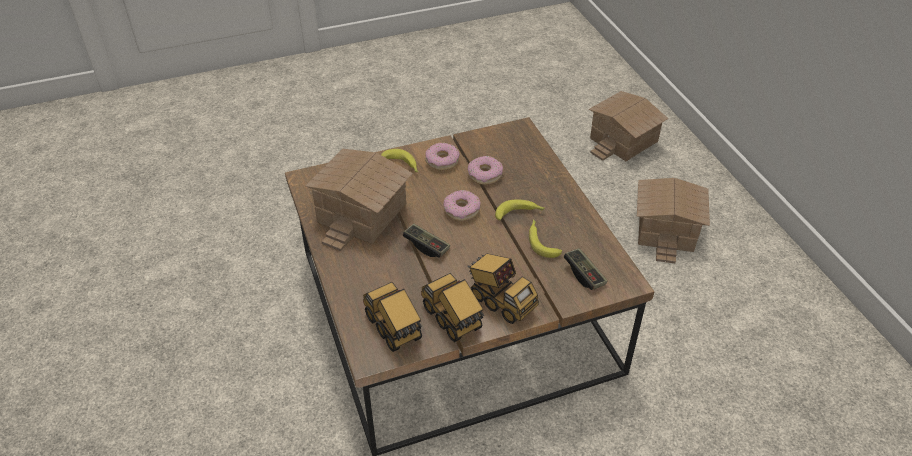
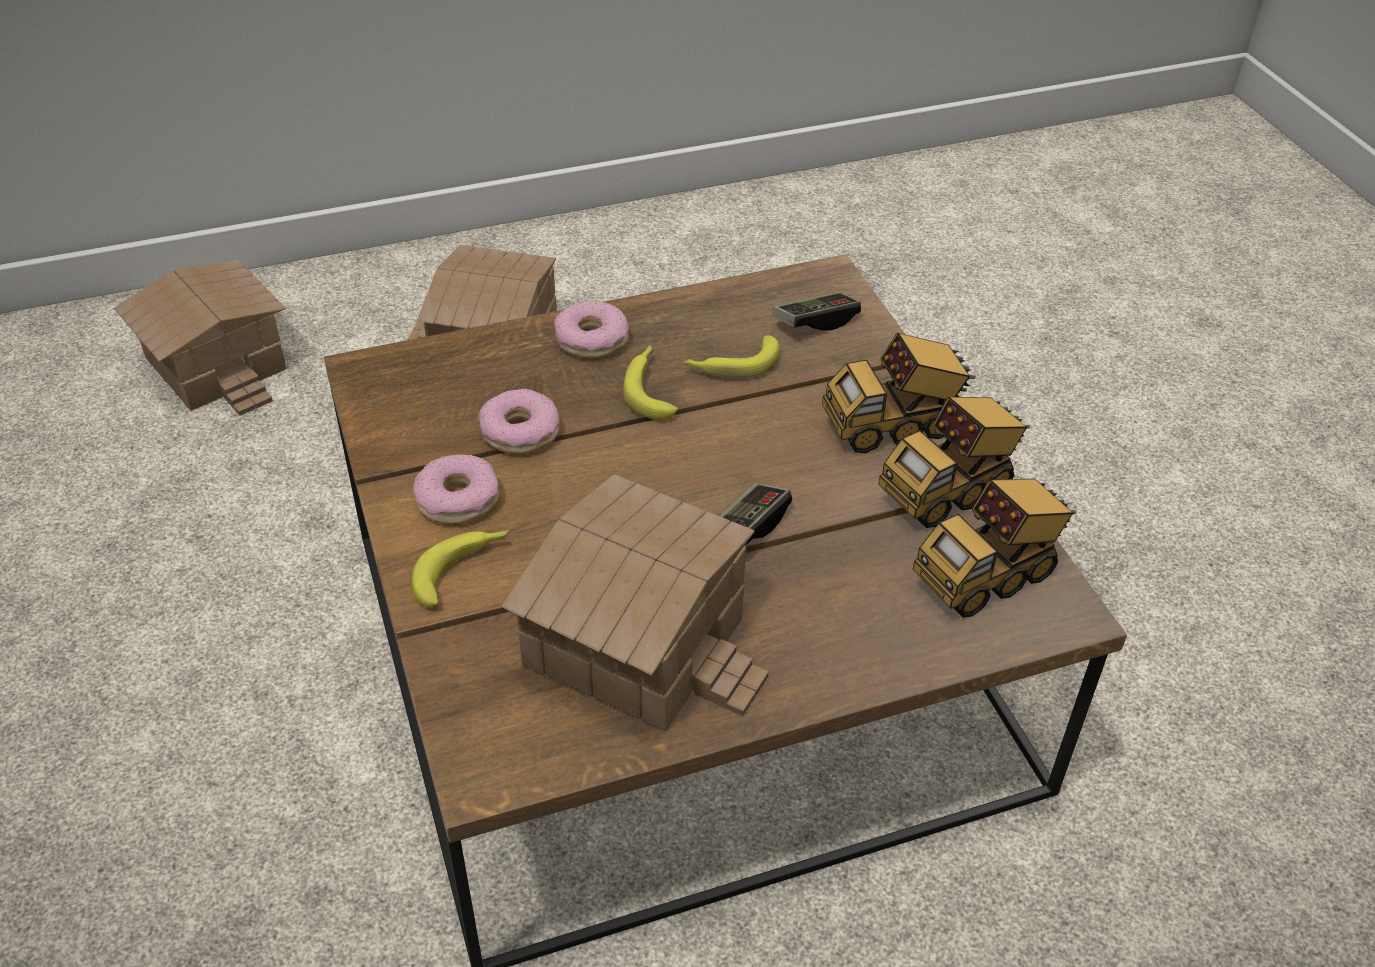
camera: 90 degrees left, 0 degrees up
(461, 210) = (634, 471): donut -> donut (592, 339)
(500, 301) = (893, 426): toy truck -> toy truck turned 150 degrees counterclockwise

